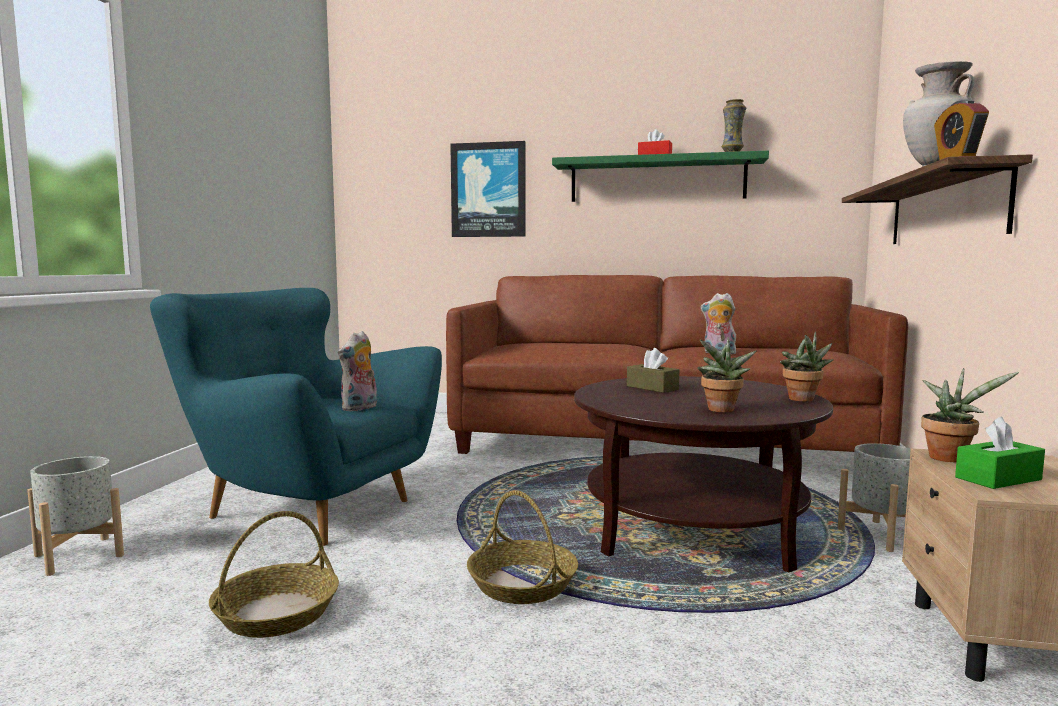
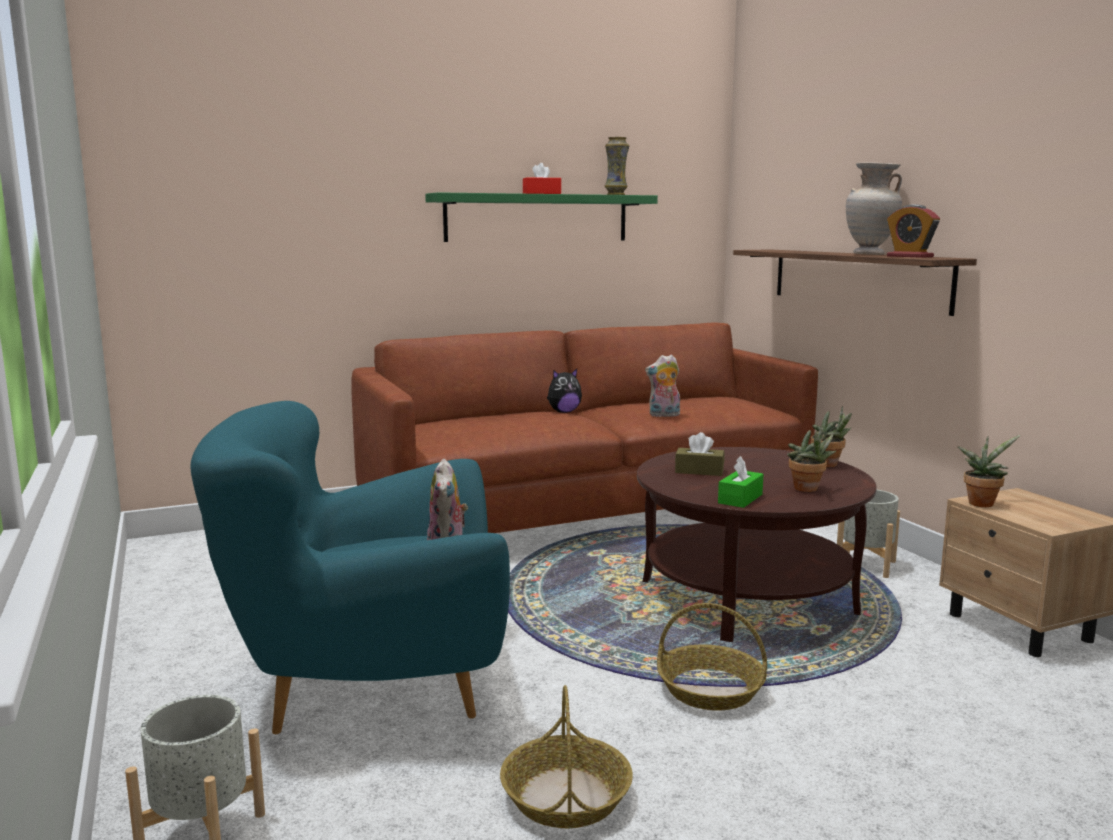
camera: 35 degrees left, 5 degrees up
(488, 190) = (337, 226): picture -> none
(634, 344) = (563, 412): none -> plush toy
(998, 478) = (1032, 515): green tissue box -> green tissue box (740, 499)

